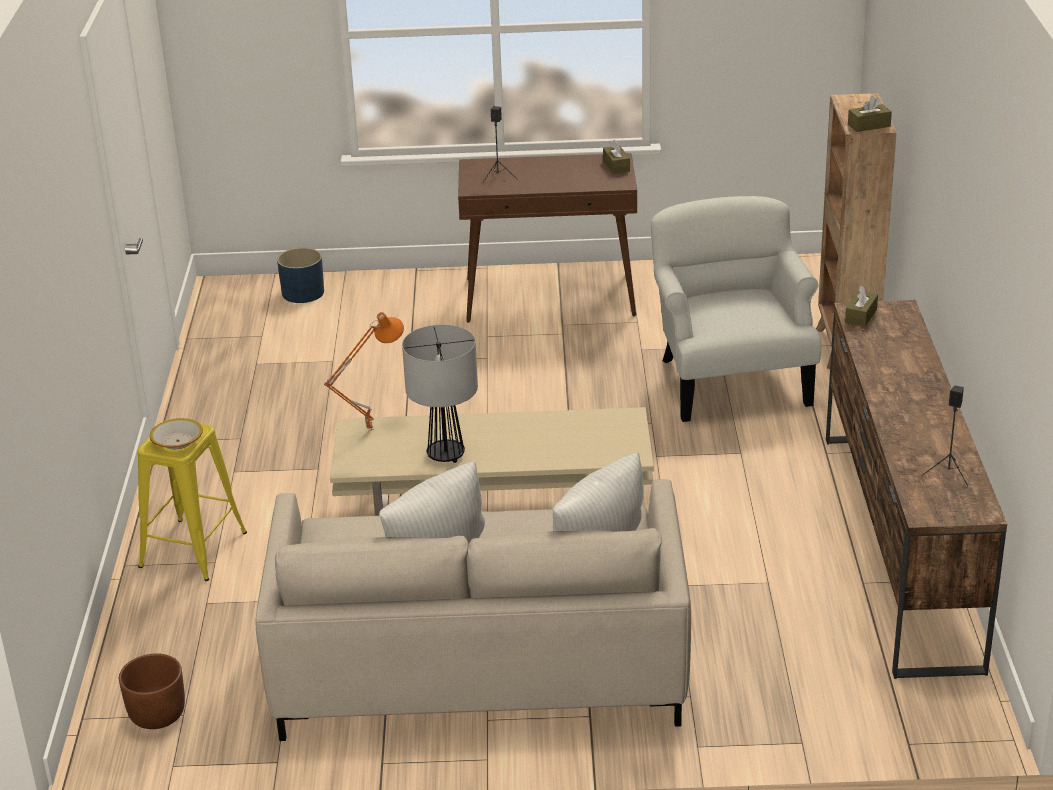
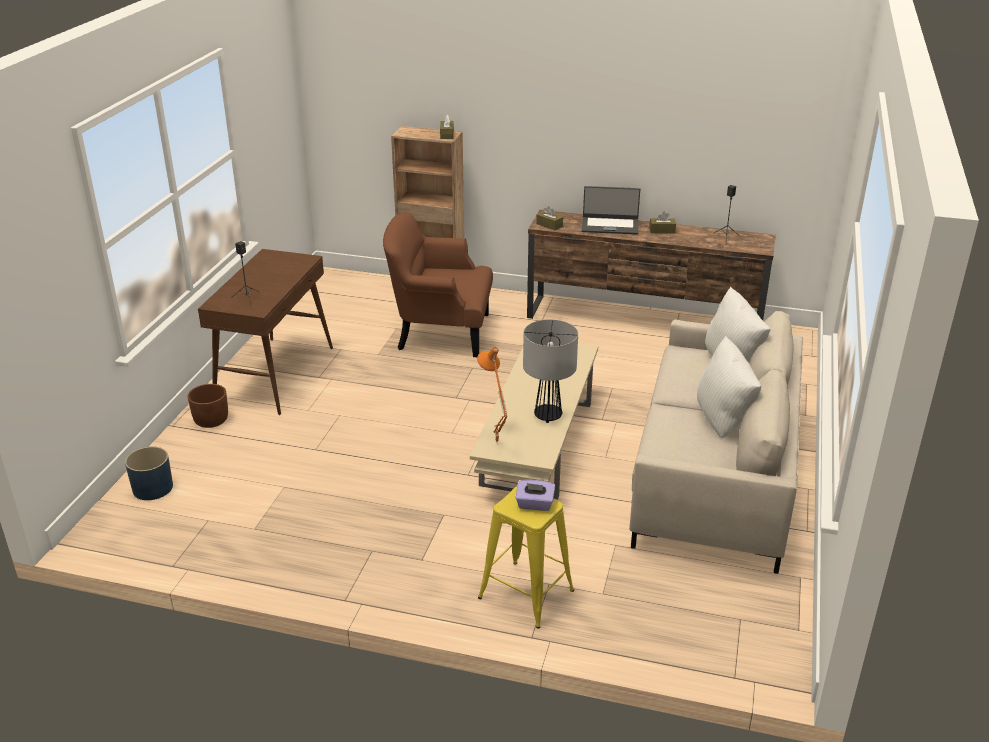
camera: 75 degrees left, 0 degrees up
(157, 714) = (737, 633): brown planter -> brown planter (211, 420)
(177, 441) = (535, 505): bowl -> purple tissue box
(616, 166) = (278, 256): brown tissue box -> brown tissue box (662, 230)
(730, 380) = (440, 332): white armchair -> brown armchair
(902, 364) = (610, 226): none -> laptop

